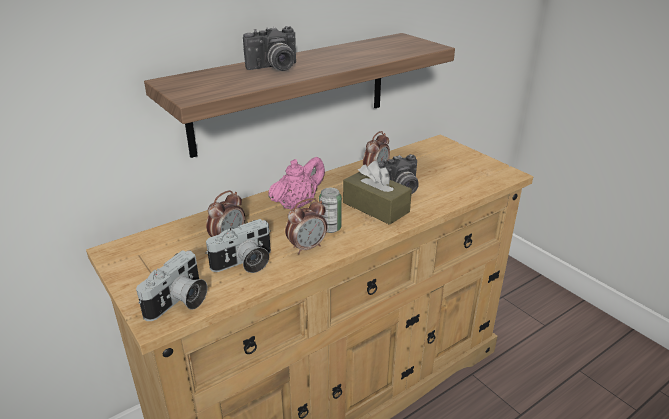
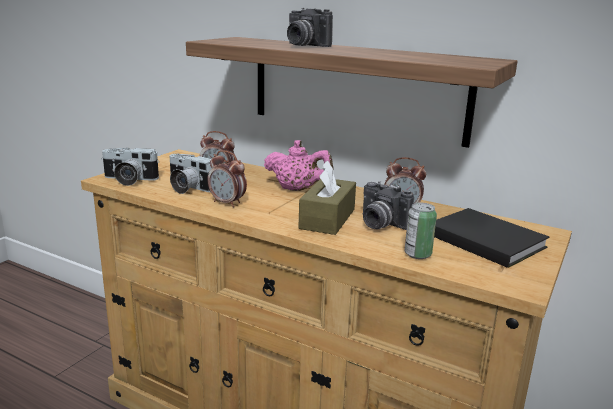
camera: 65 degrees right, 10 degrees down
(330, 228) = (267, 206): can -> can (417, 254)
(442, 163) = (483, 239): none -> black book

